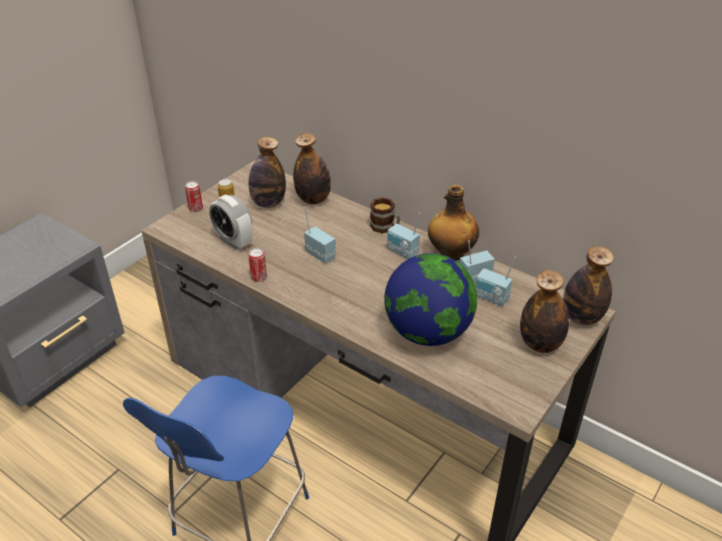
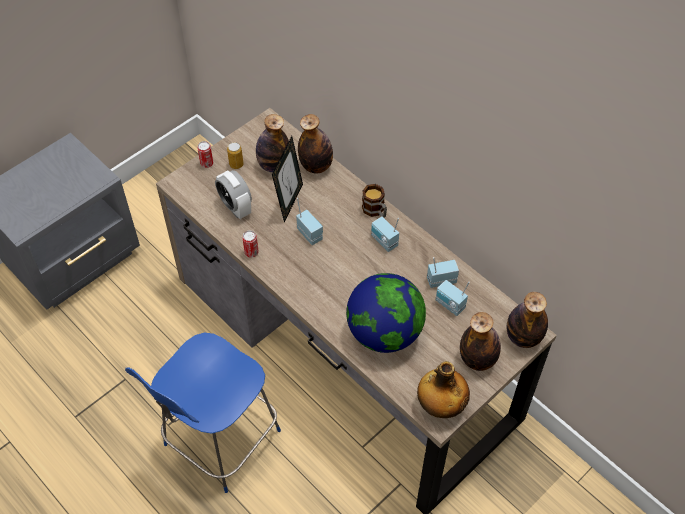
camera: 10 degrees right, 15 degrees up
(292, 230) = (289, 202): none -> picture frame
(451, 253) = (427, 249): bottle -> bottle (440, 405)

